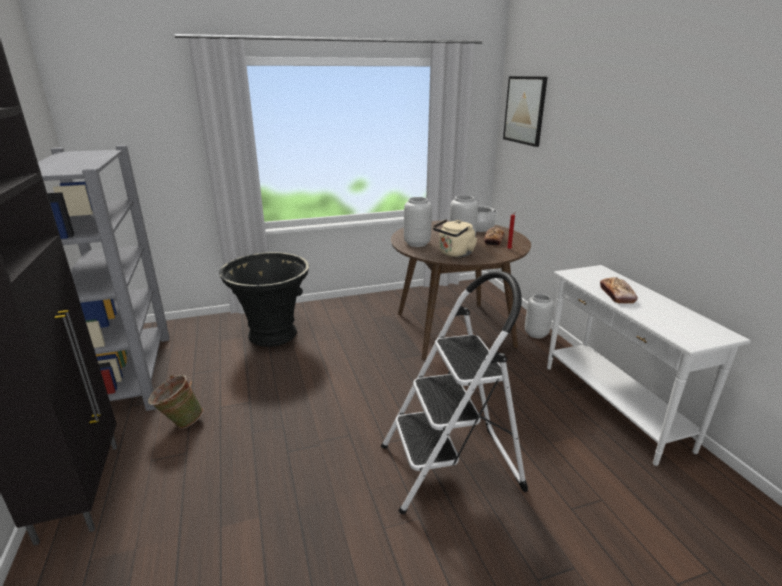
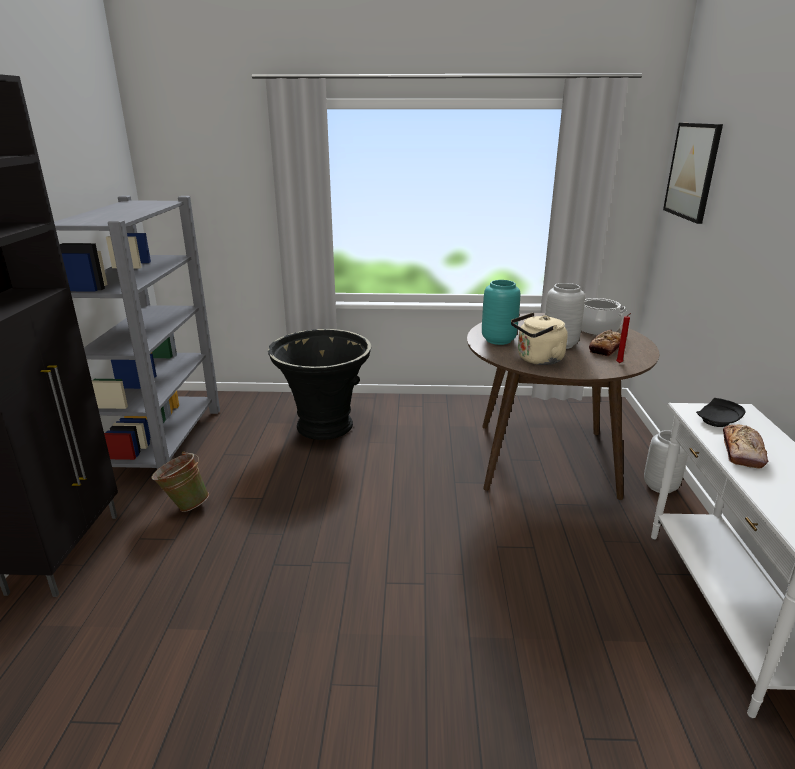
camera: 20 degrees right, 0 degrees up
(416, 244) = (497, 340): grey vase -> turquoise vase
(455, 468) = (453, 637): step ladder -> none
(590, 278) = (718, 421): none -> black plate

